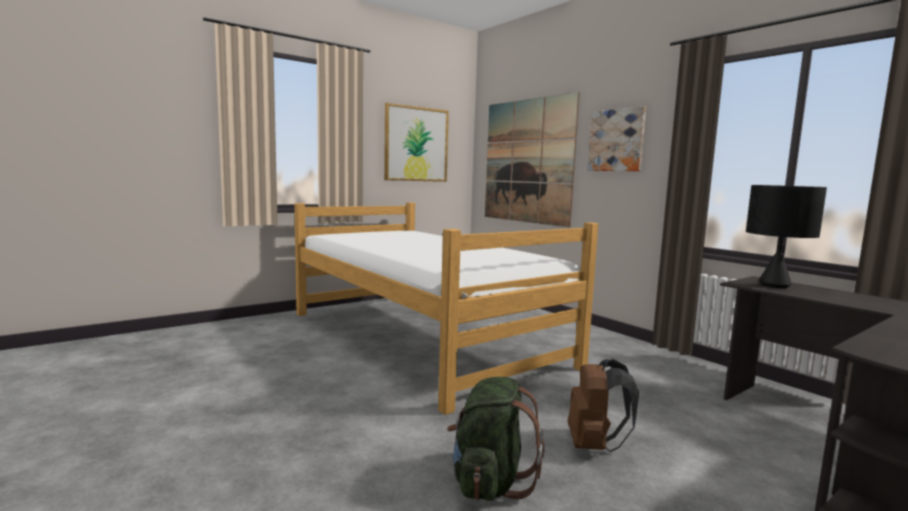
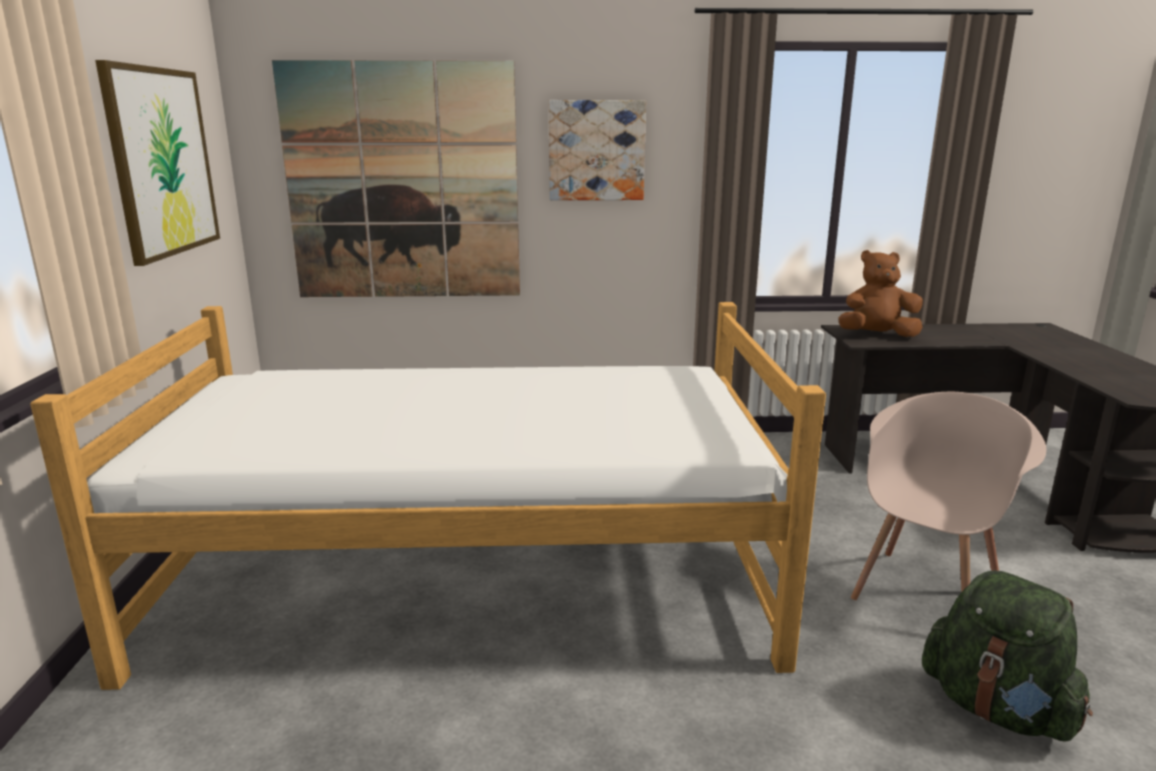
camera: 55 degrees left, 10 degrees up
(594, 445) = (926, 594): brown backpack -> beige chair
(774, 286) = (876, 335): black table lamp -> brown plush toy

